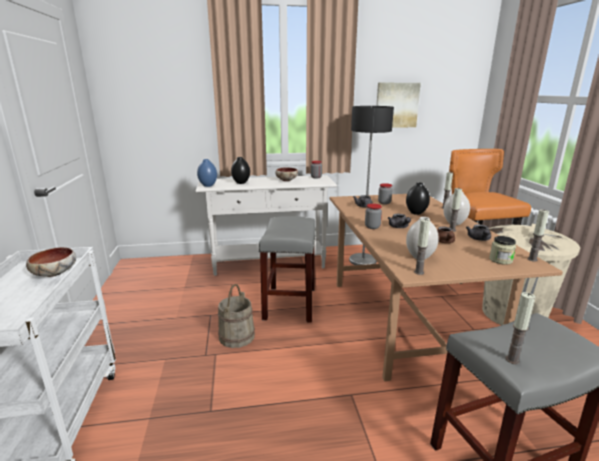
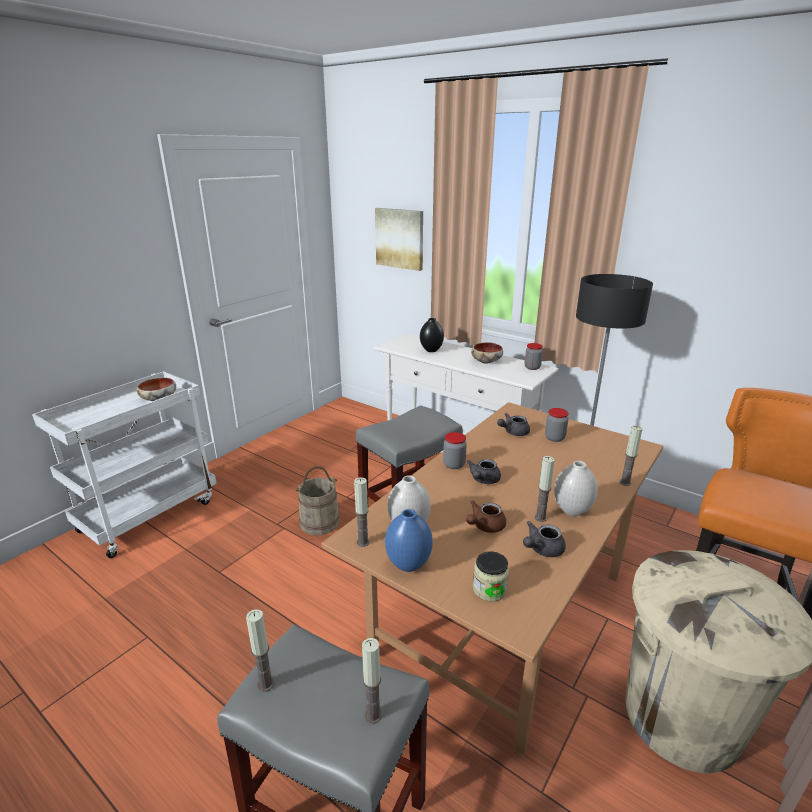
camera: 45 degrees right, 5 degrees up
(208, 185) = (394, 345): blue vase -> blue vase (409, 565)
(396, 105) = (711, 278): picture -> picture (400, 238)
(415, 213) = (558, 471): black vase -> none
(532, 259) = (535, 617): candle -> candle (373, 715)

